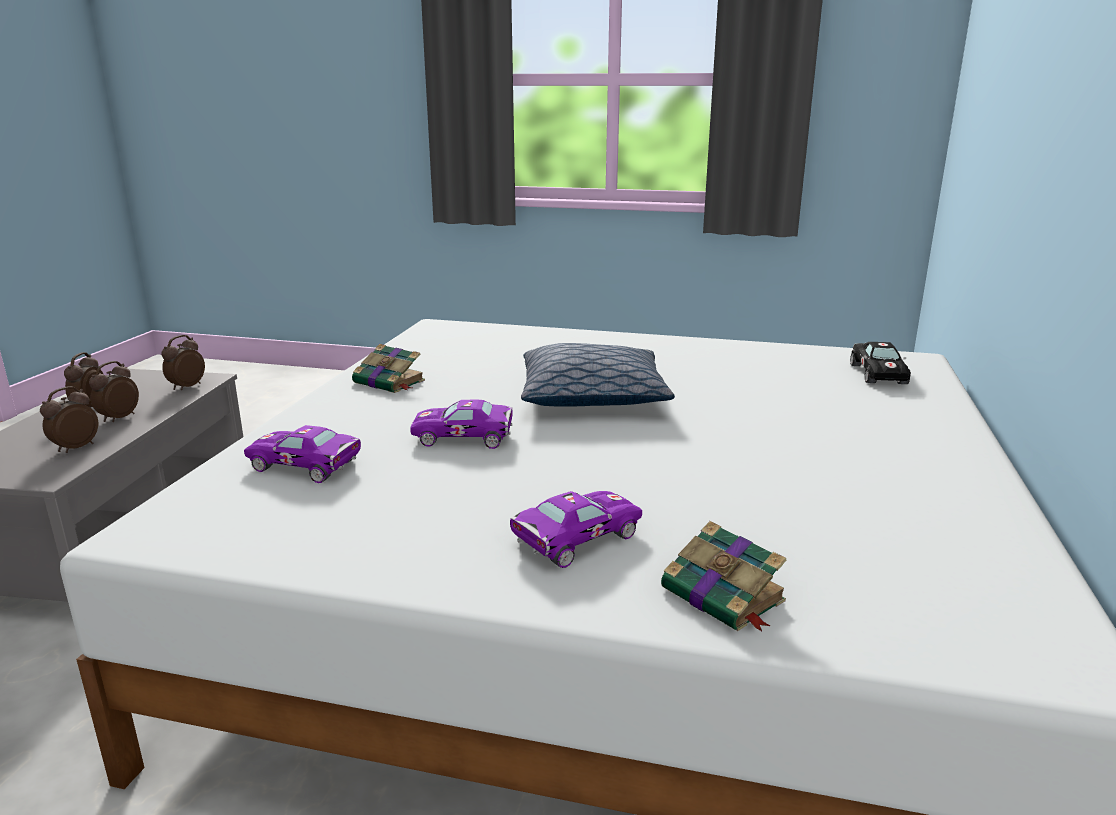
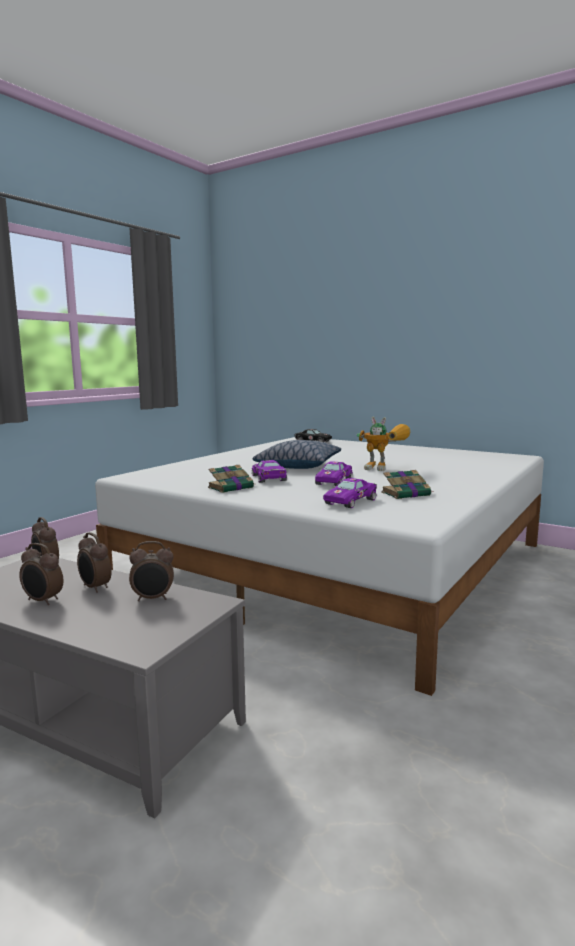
camera: 70 degrees left, 10 degrees down
(75, 448) = (153, 598): alarm clock -> alarm clock turned 60 degrees counterclockwise
(573, 540) = (446, 477): purple toy car -> purple toy car (268, 478)
(623, 468) = (385, 469): none -> toy robot
(724, 596) = (486, 470): book -> book (406, 494)

